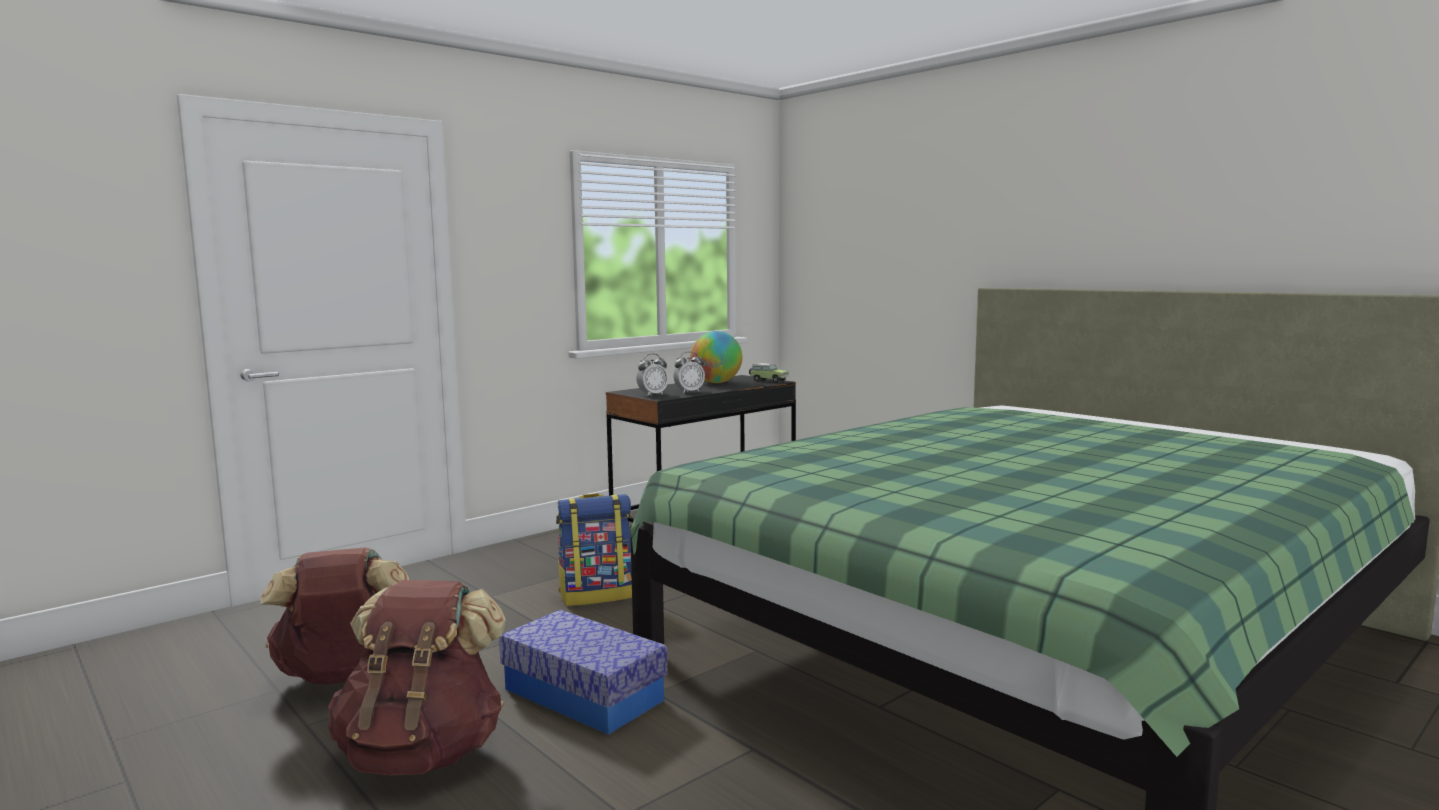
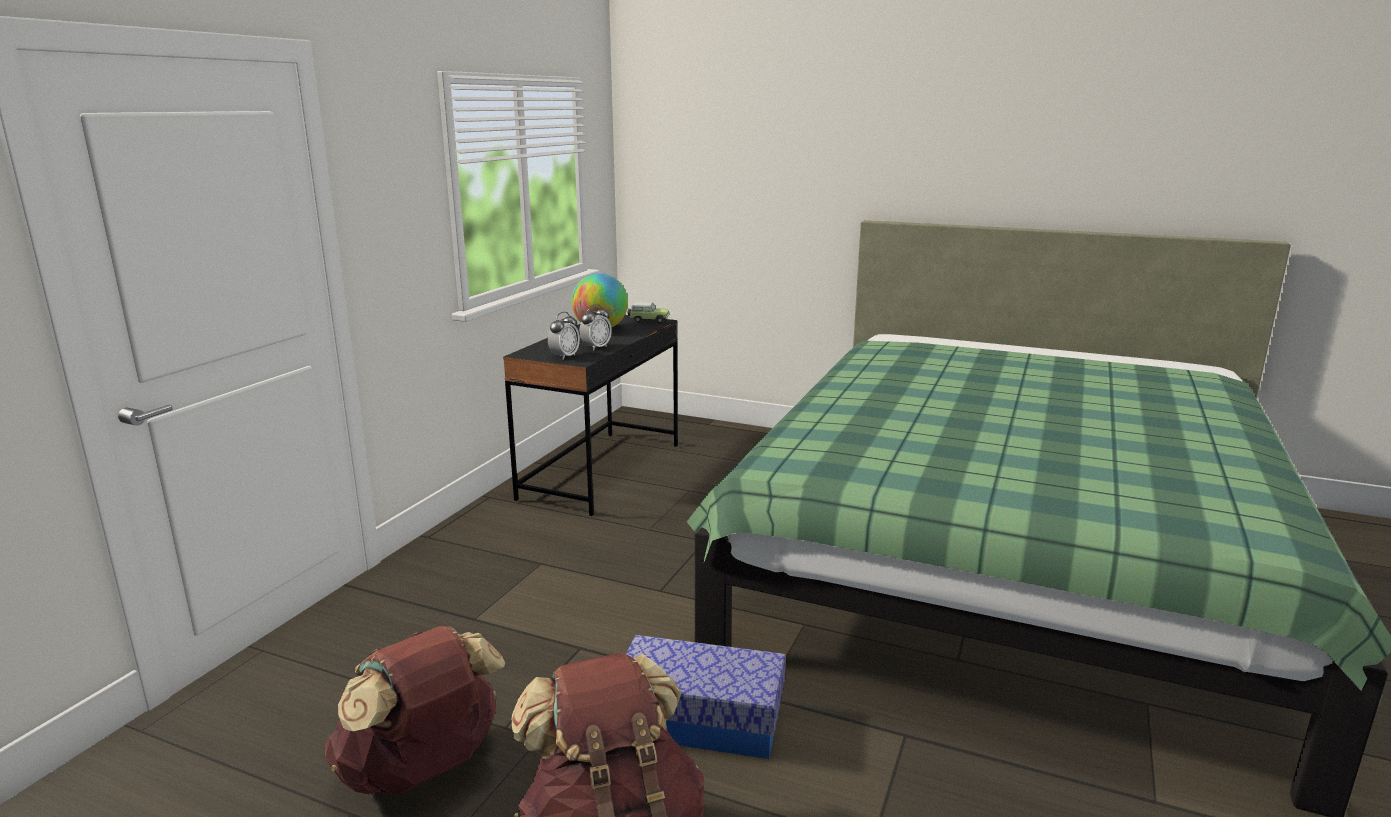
camera: 25 degrees left, 10 degrees up
(596, 595) = (589, 592): backpack -> none

